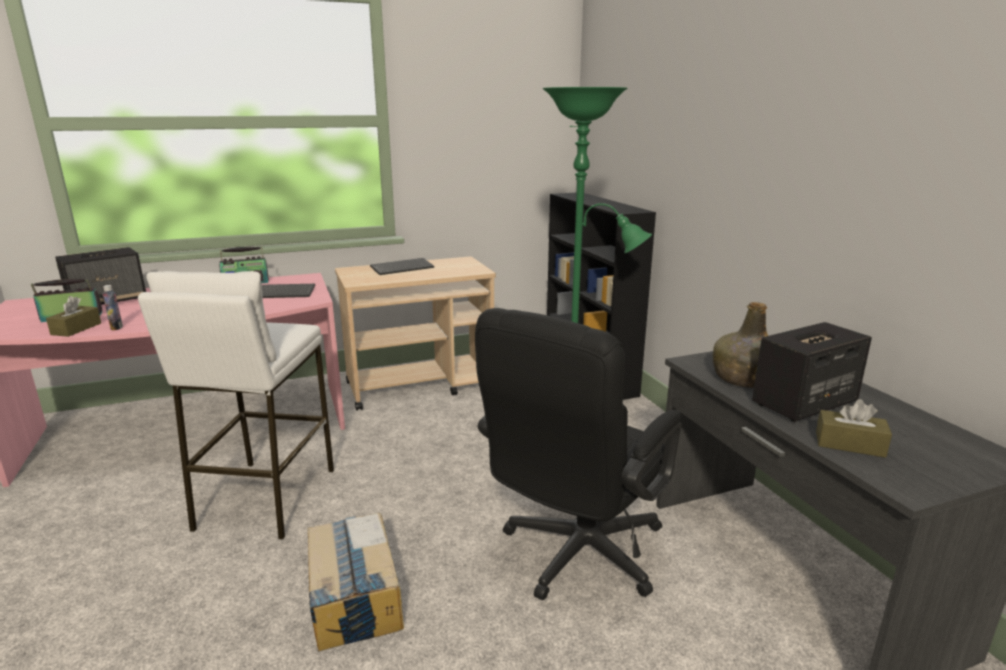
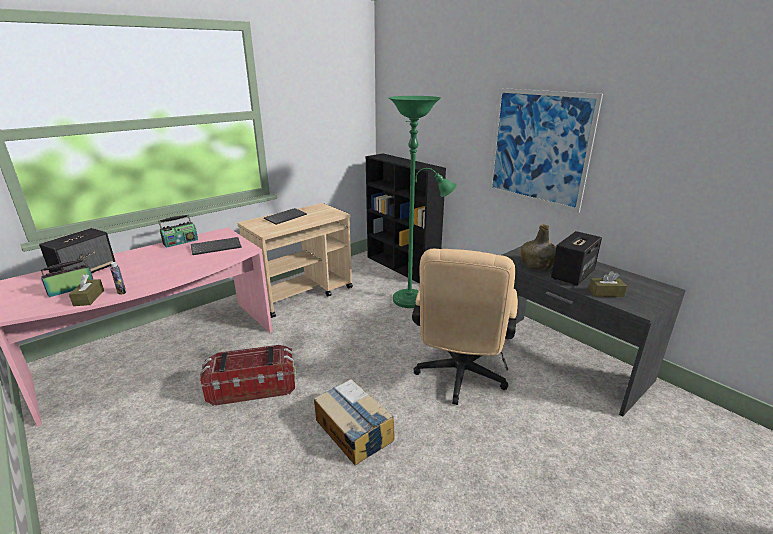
camera: 20 degrees left, 5 degrees up
(265, 498) = (252, 388): white stool -> storage box
(575, 557) = (459, 378): black office chair -> beige office chair
(789, 173) = (538, 148): none -> picture

